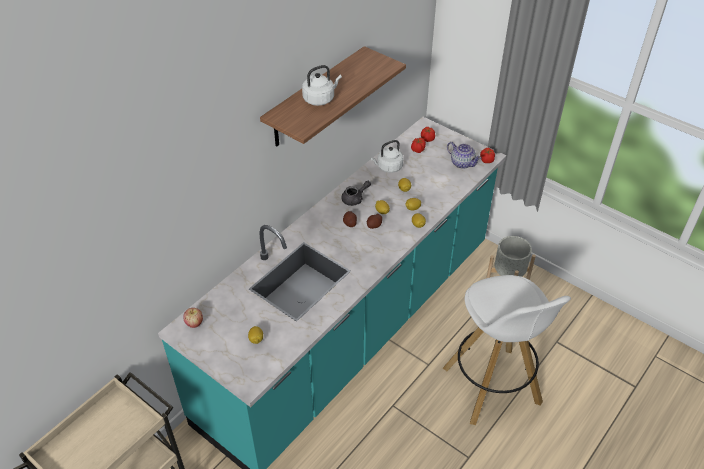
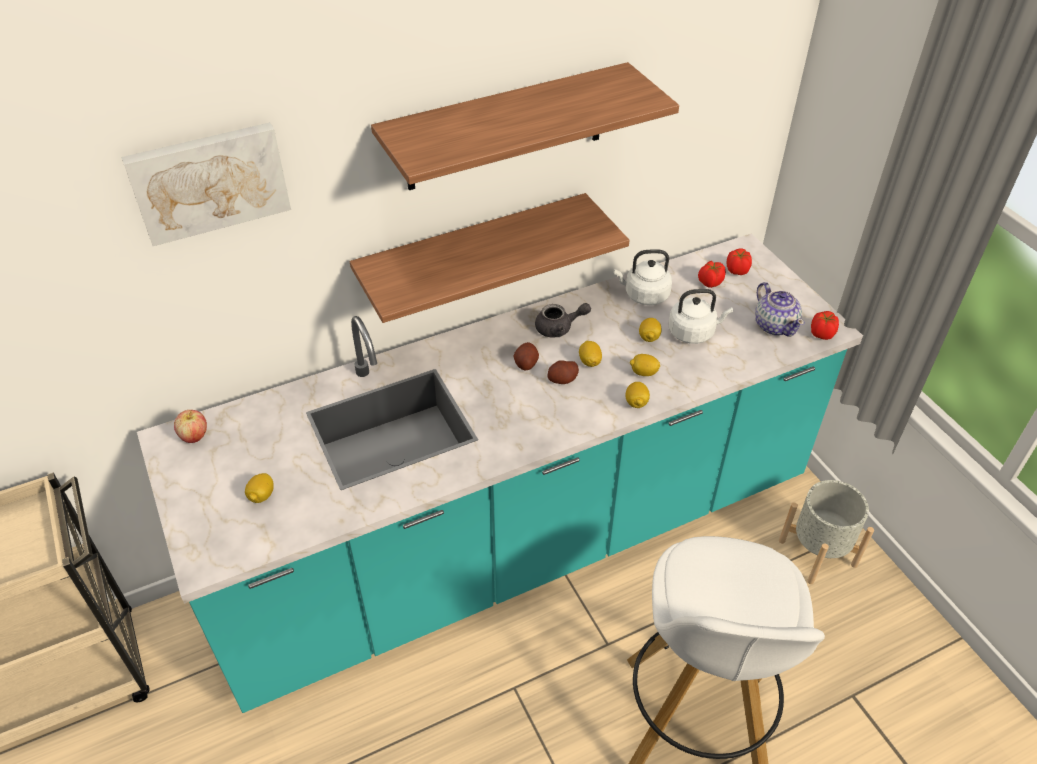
camera: 25 degrees right, 0 degrees up
(191, 172) = (209, 181): none -> picture
(304, 172) = (473, 254): none -> shelf
(320, 99) = (489, 122): white kettle -> white kettle (693, 332)

